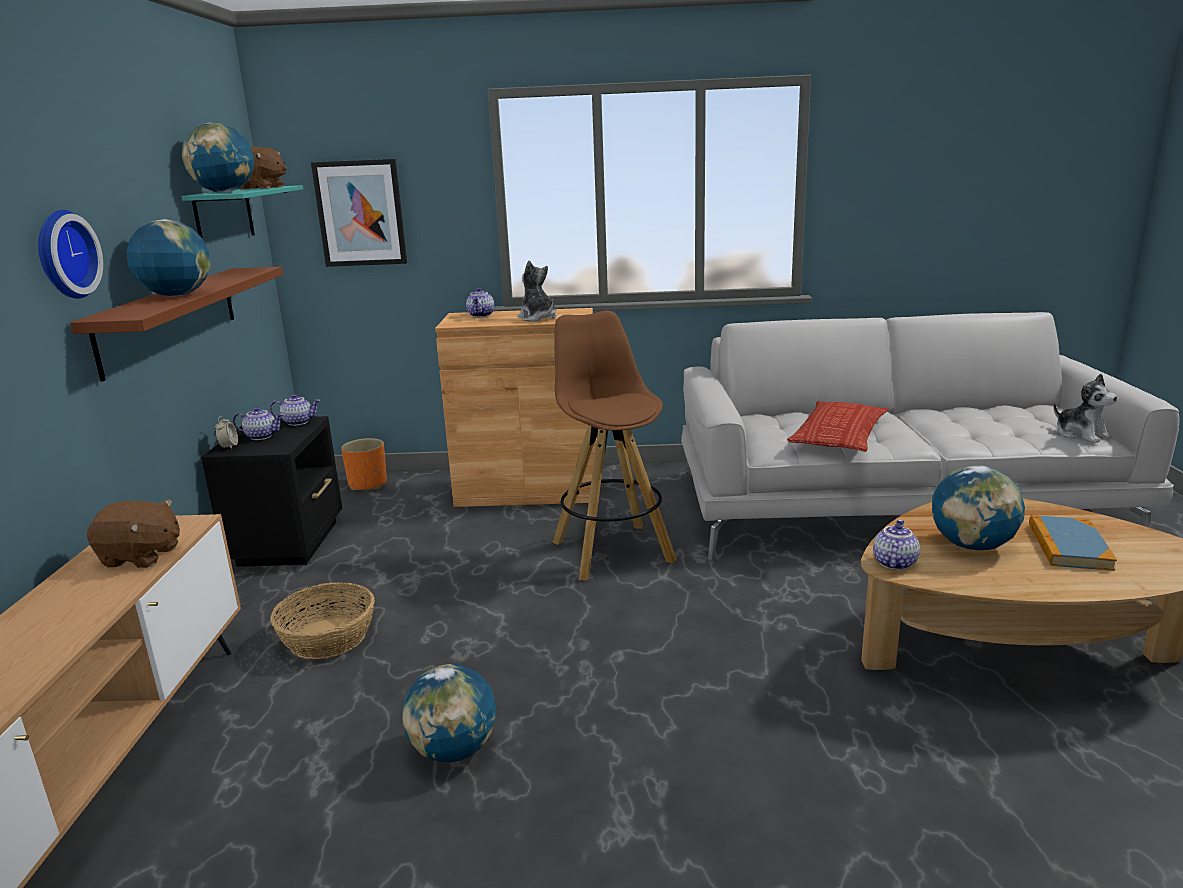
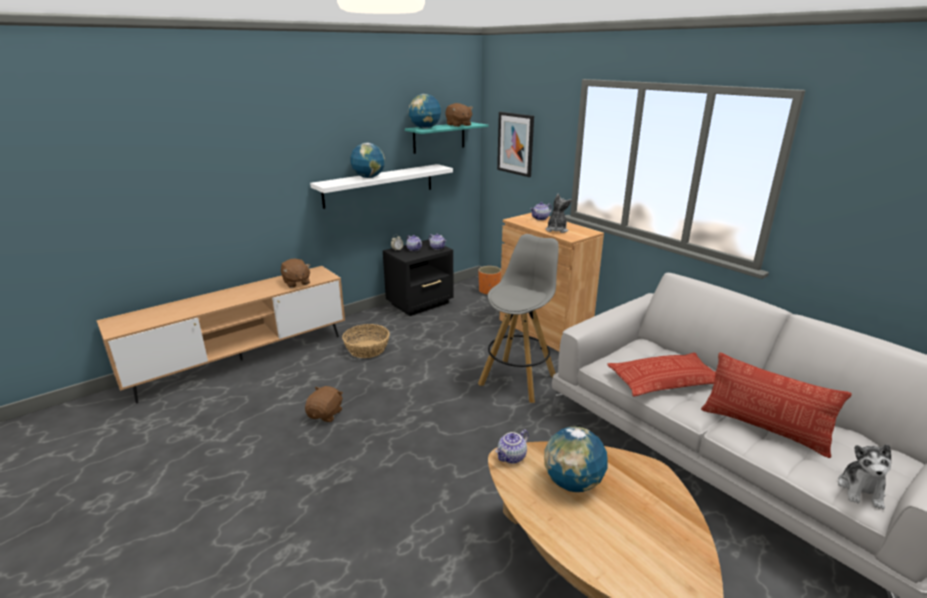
camera: 50 degrees right, 5 degrees up
(63, 255) = (313, 155): wall clock -> none
(170, 318) = (379, 185): brown shelf -> white shelf
(454, 750) = (326, 414): globe -> brown plush toy
(611, 551) = (518, 380): brown stool -> grey stool
(893, 563) = (512, 457): teapot -> teapot turned 150 degrees clockwise
(964, 430) = (763, 428): none -> pillow
(1068, 546) = (625, 528): book -> none

